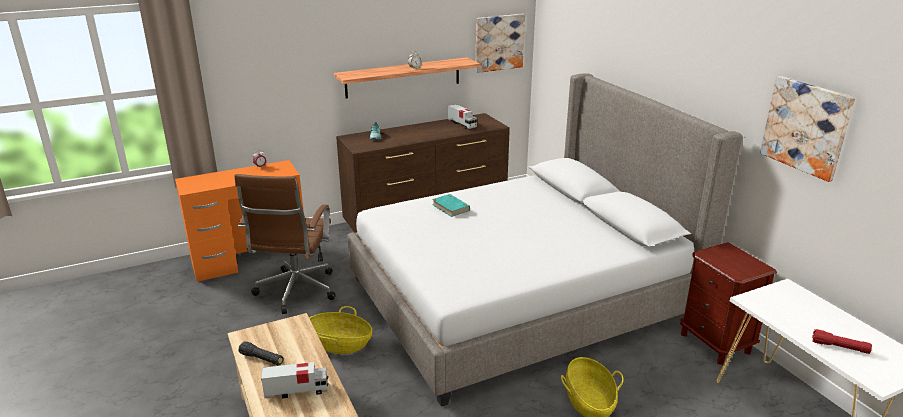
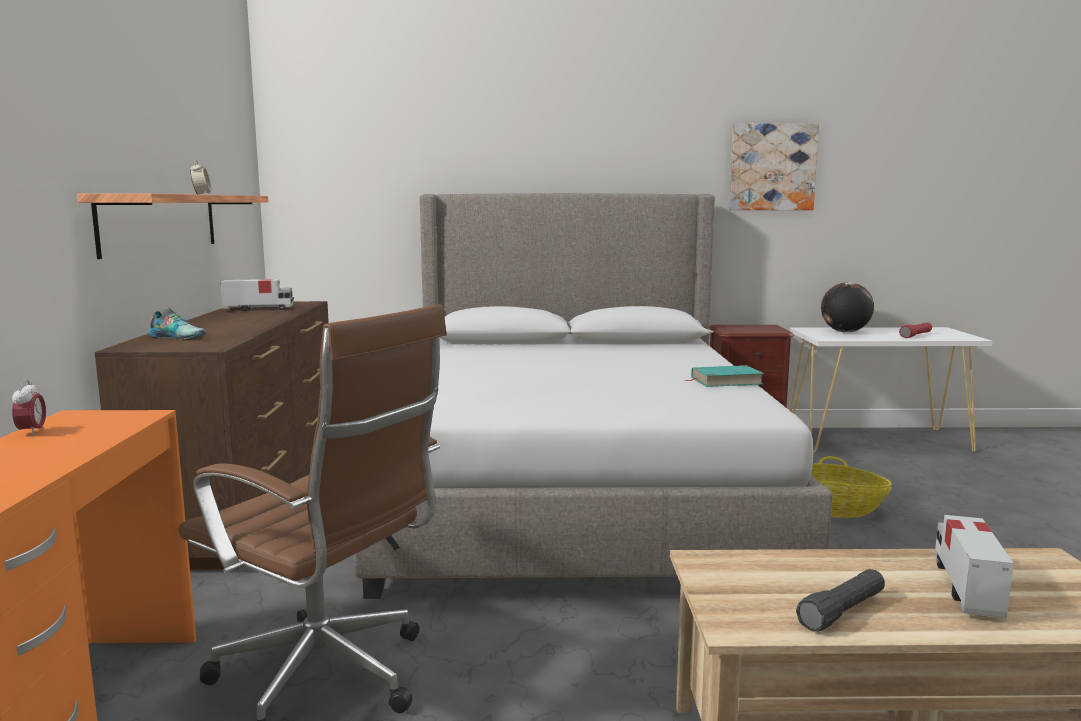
camera: 65 degrees left, 15 degrees down
(339, 344) = (586, 657): basket -> none
(451, 207) = (480, 378): turquoise book -> turquoise book (726, 381)
(499, 42) = (238, 177): picture -> none
(801, 307) = (844, 332): none -> globe

